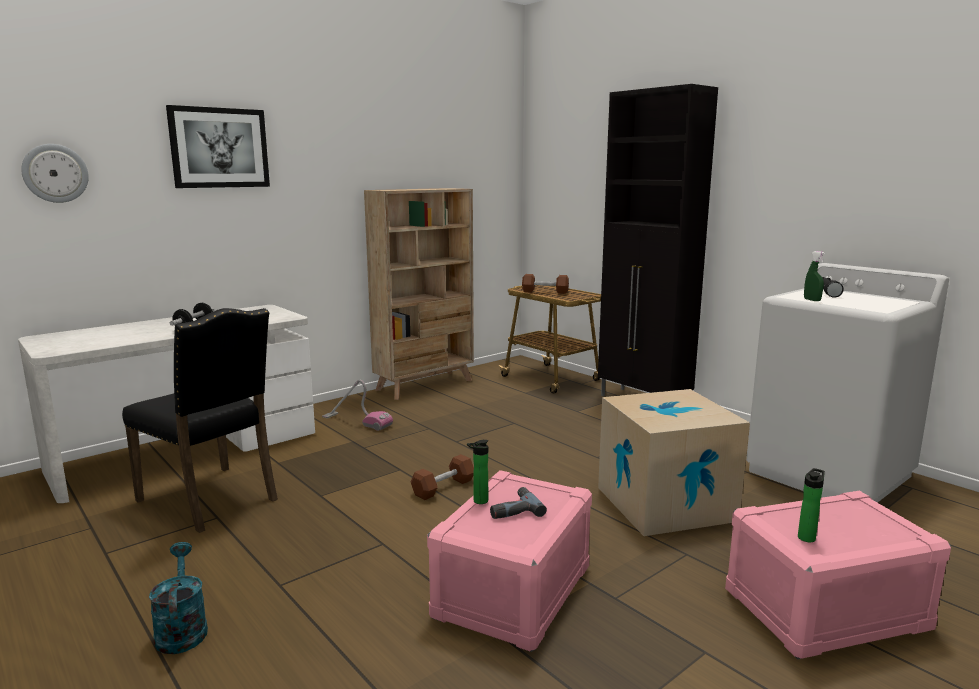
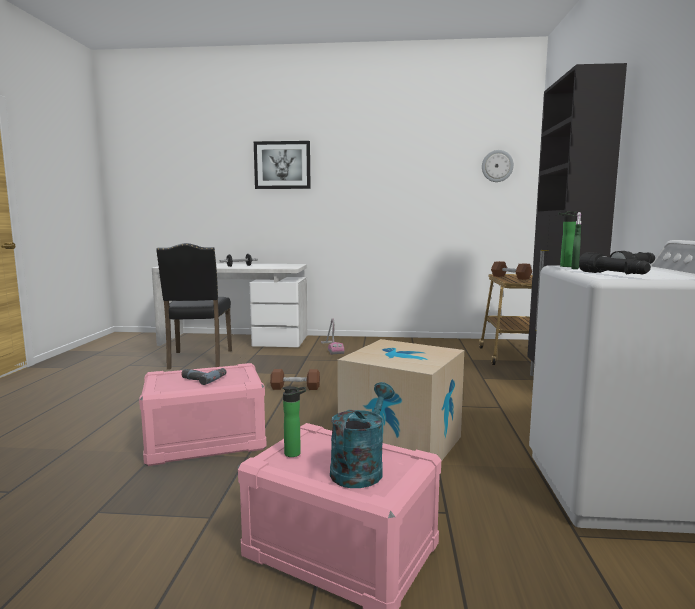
camera: 45 degrees right, 5 degrees down
(55, 173) = (198, 180): wall clock -> wall clock (497, 166)
(181, 629) = (86, 396): turquoise watering can -> turquoise watering can (360, 468)
(425, 385) = (414, 341): beige bookcase -> none
(478, 501) = (200, 370): bottle -> bottle (564, 266)
(869, 306) = (613, 275): none -> black flashlight

